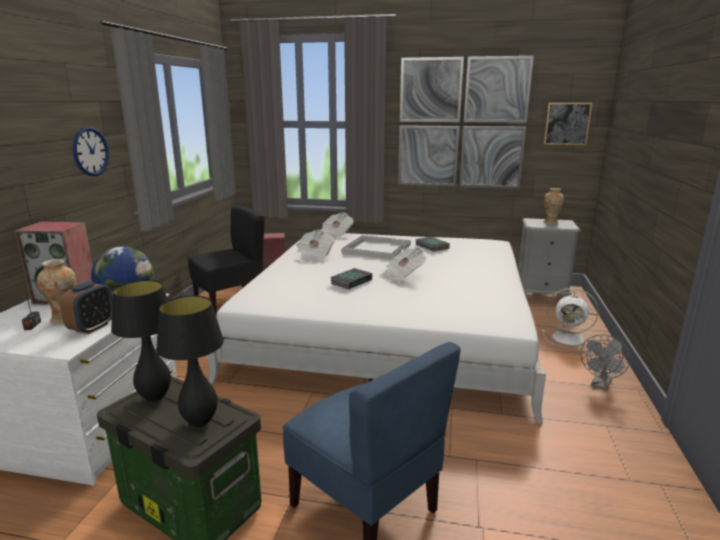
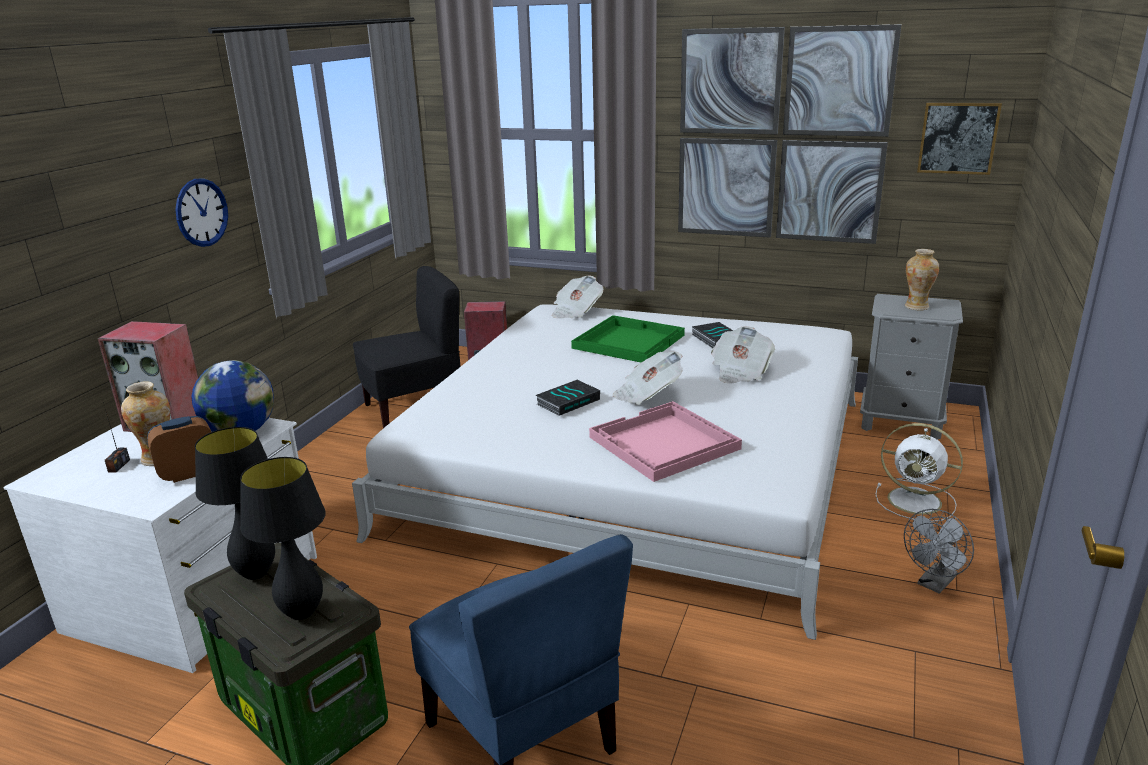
camera: 10 degrees right, 5 degrees up
(92, 327) = (189, 473): alarm clock -> alarm clock turned 150 degrees counterclockwise
(314, 256) = (529, 353): newspaper -> newspaper (740, 372)
(376, 249) = (628, 341): white tray -> green tray
(424, 302) = (663, 444): none -> pink tray

